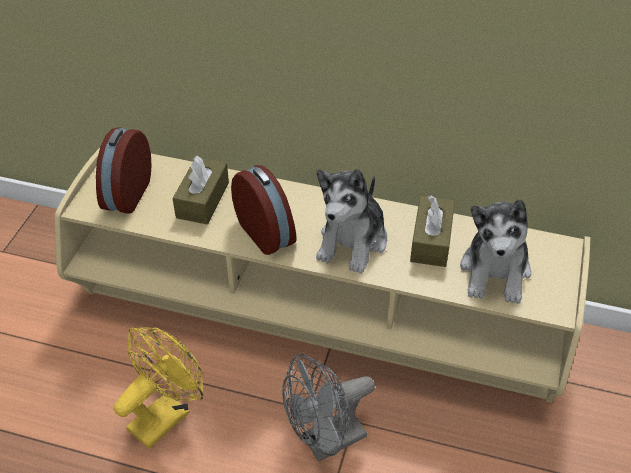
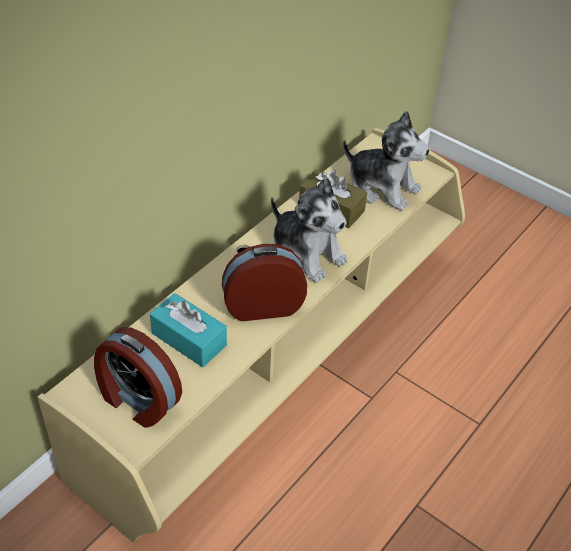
camera: 70 degrees left, 0 degrees up
(165, 414) = (331, 510): yellow fan -> none
(202, 200) = (189, 339): brown tissue box -> turquoise tissue box
(326, 442) = (409, 397): grey fan -> none

